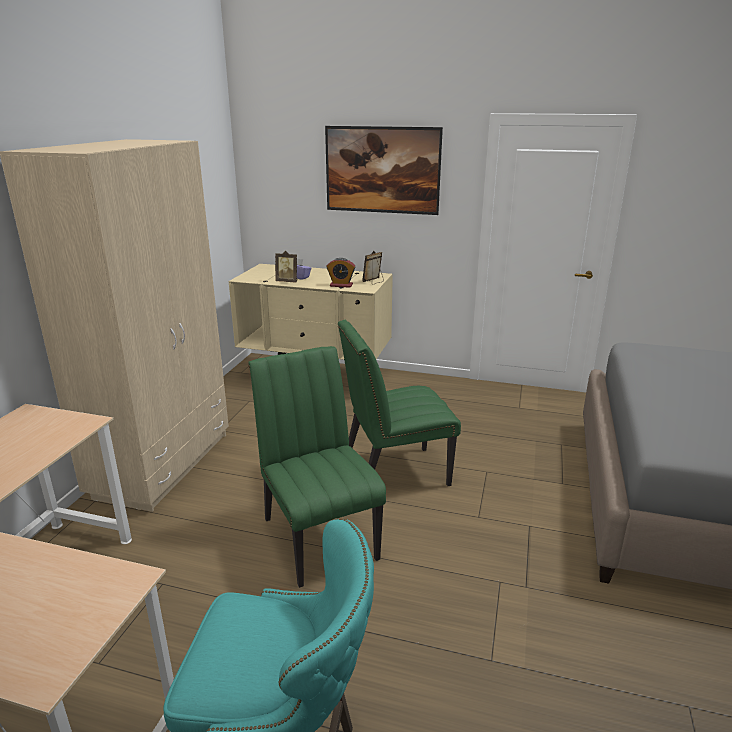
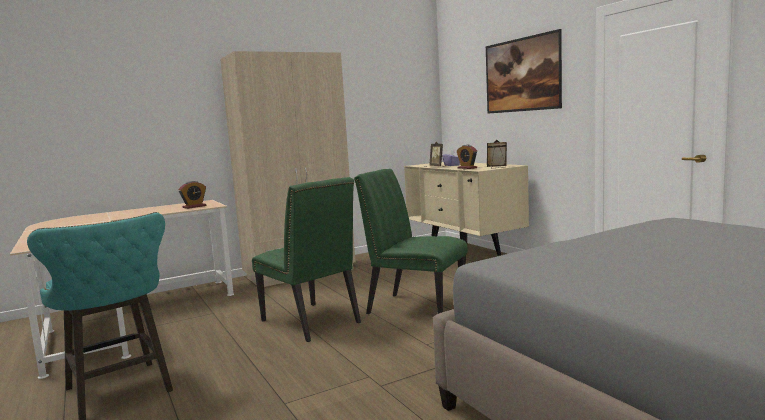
camera: 45 degrees right, 15 degrees down
(52, 434) = (194, 206): none -> alarm clock
(320, 539) = (309, 321): green chair -> green chair turned 120 degrees clockwise

